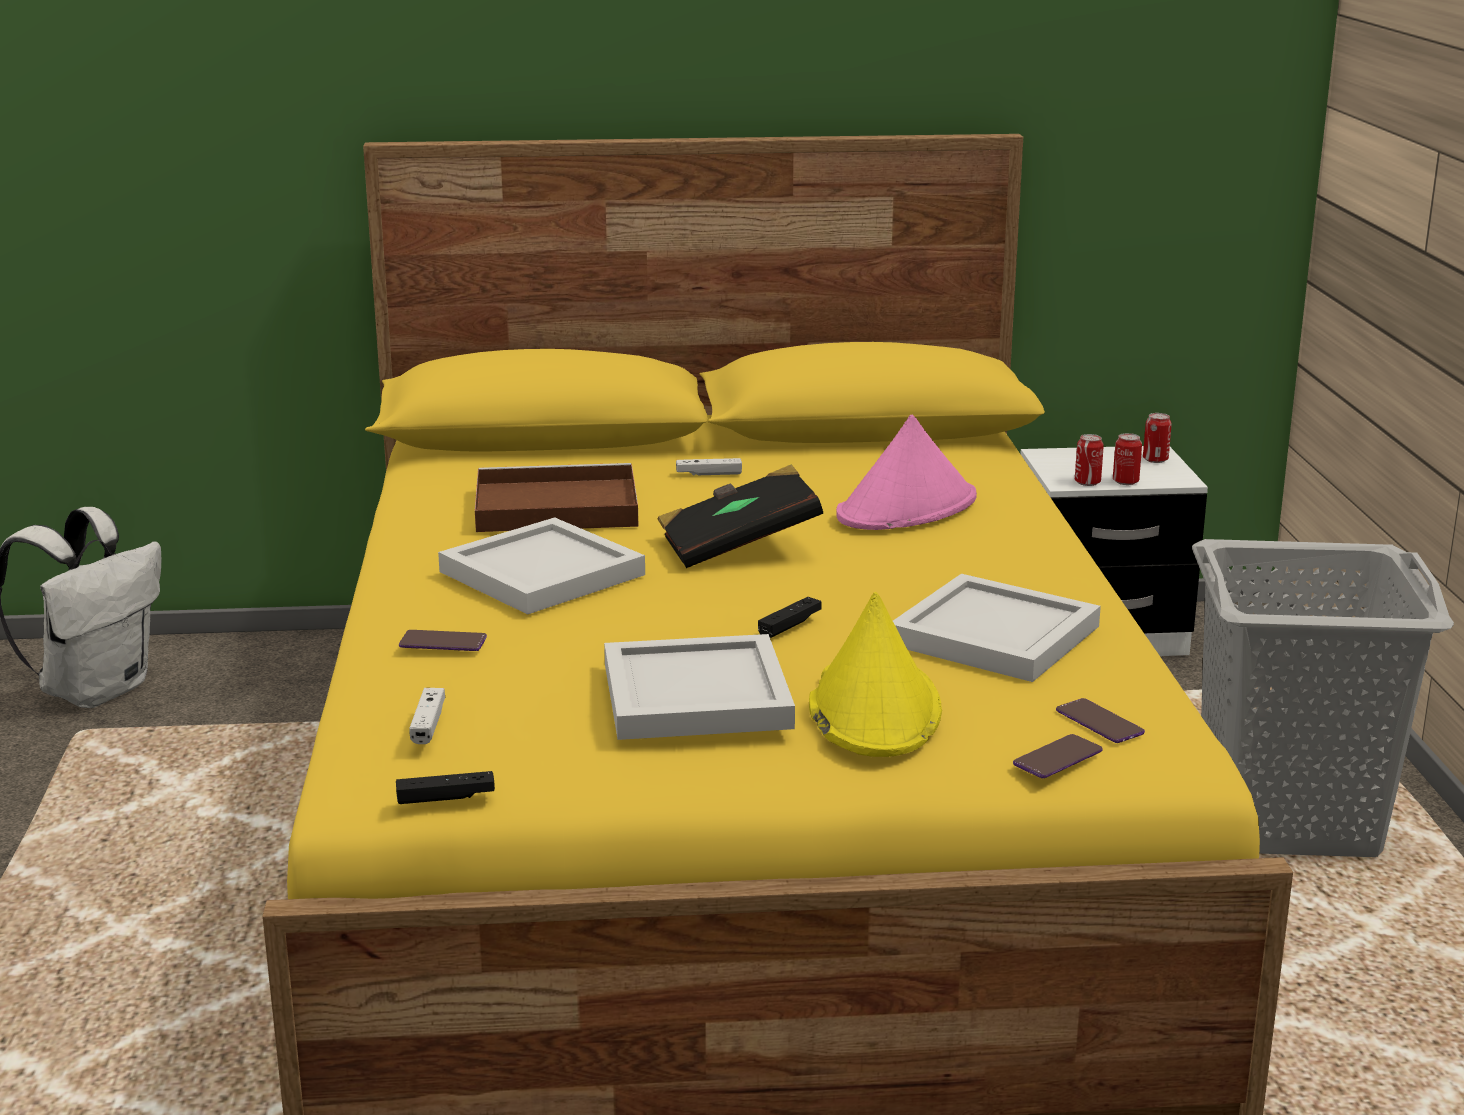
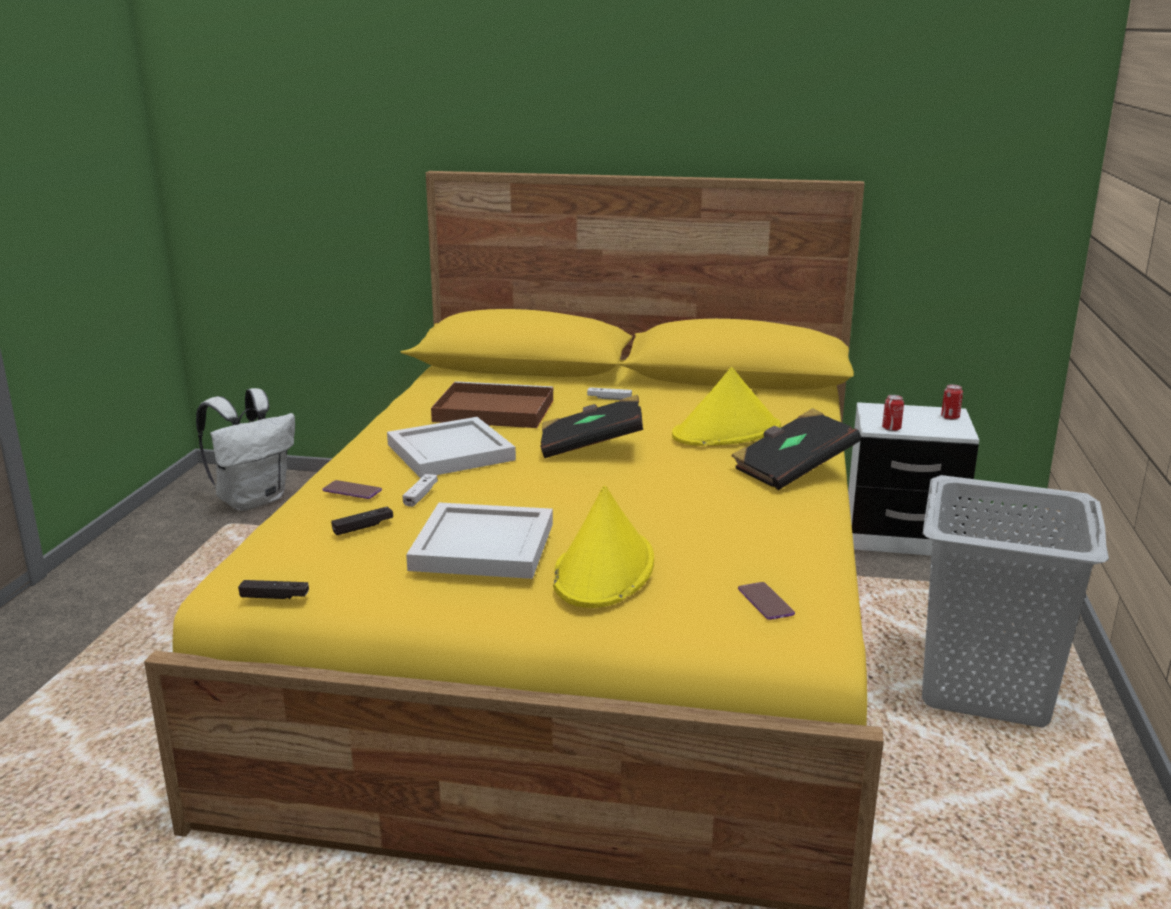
camera: 15 degrees right, 0 degrees up
(428, 724) = (295, 544): white game controller -> white game controller (420, 495)
(789, 625) = (591, 504): black game controller -> black game controller (363, 527)
(907, 508) = (727, 433): pink hat -> yellow hat
(993, 634) = (729, 526): white tray -> none
(1027, 551) = (792, 470): none -> black book
(1057, 758) = (716, 625): phone -> none
(1125, 482) = (919, 430): can -> none

